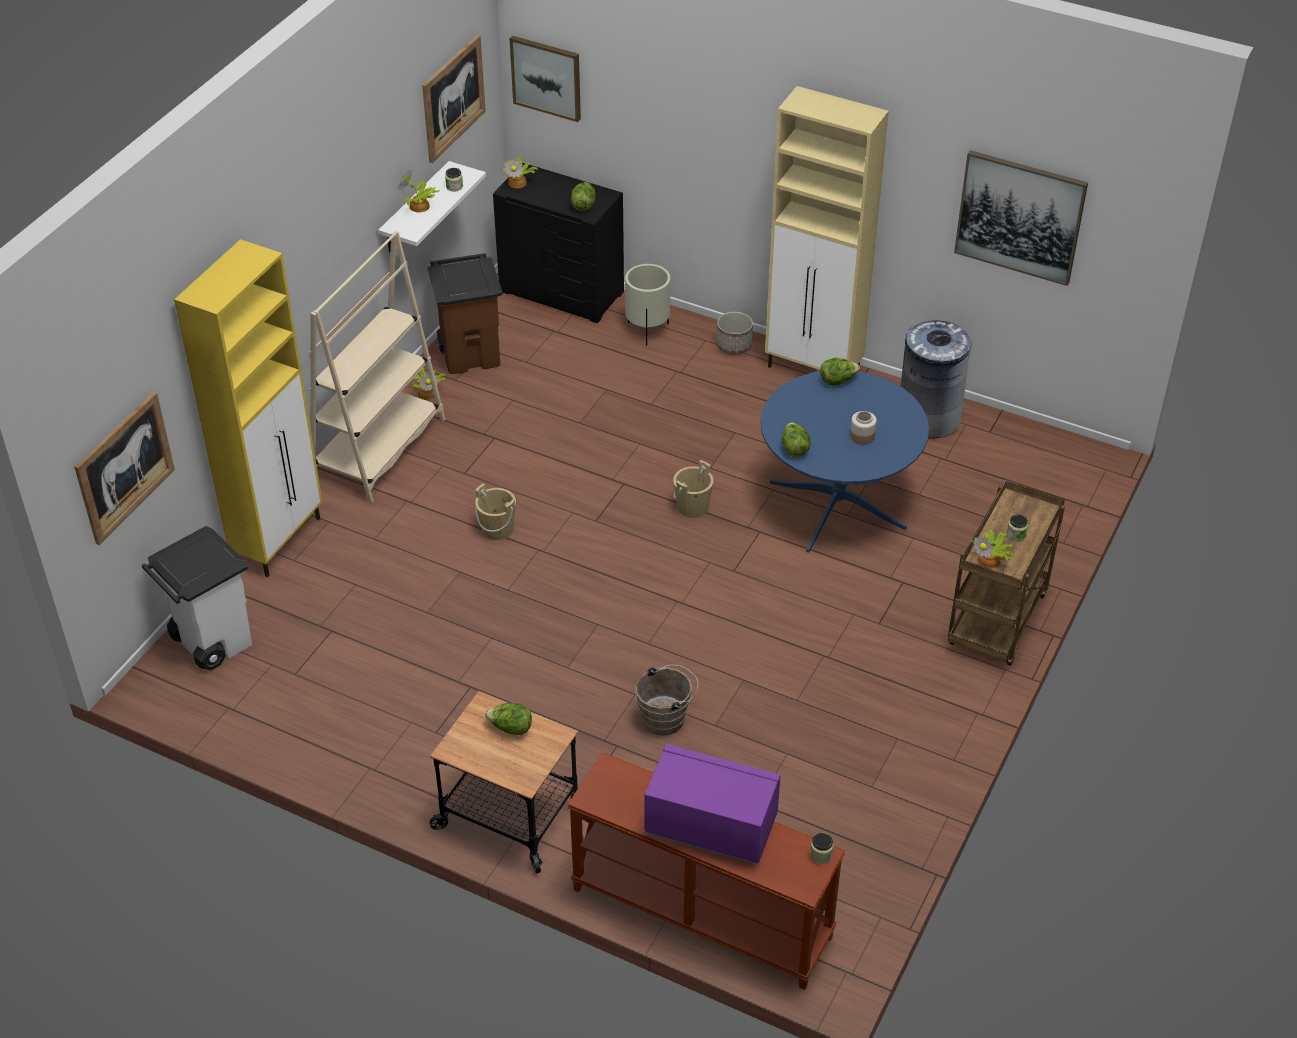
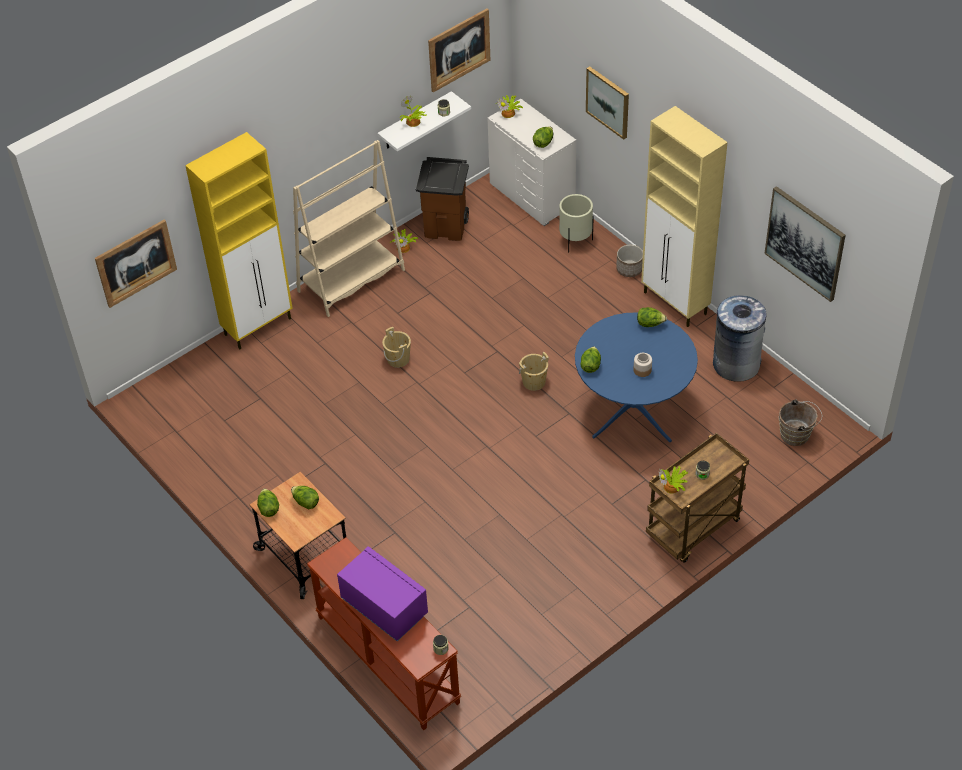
camera: 25 degrees right, 5 degrees up
(211, 641) = (185, 383): white trash can -> none
(461, 752) = (268, 508): none -> lettuce
(546, 77) = (536, 46): picture -> picture (608, 102)
(562, 291) = (533, 195): black dresser -> white dresser
(667, 718) = (436, 524): brown bucket -> brown bucket (797, 435)

